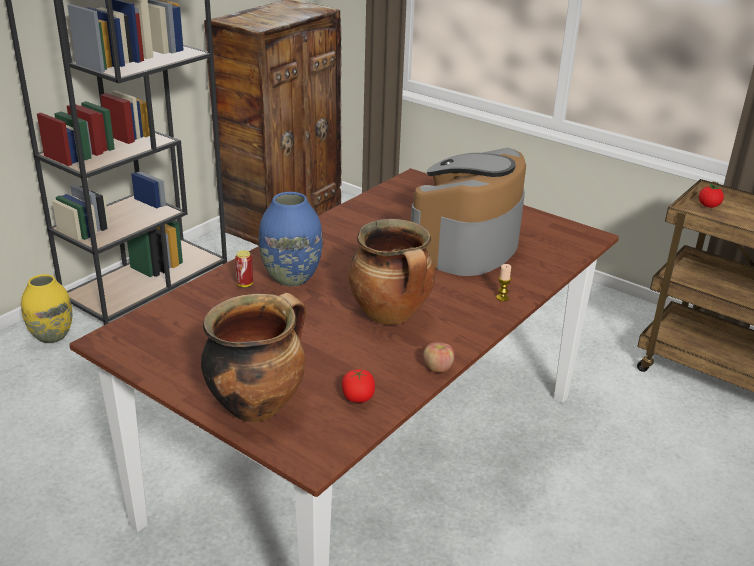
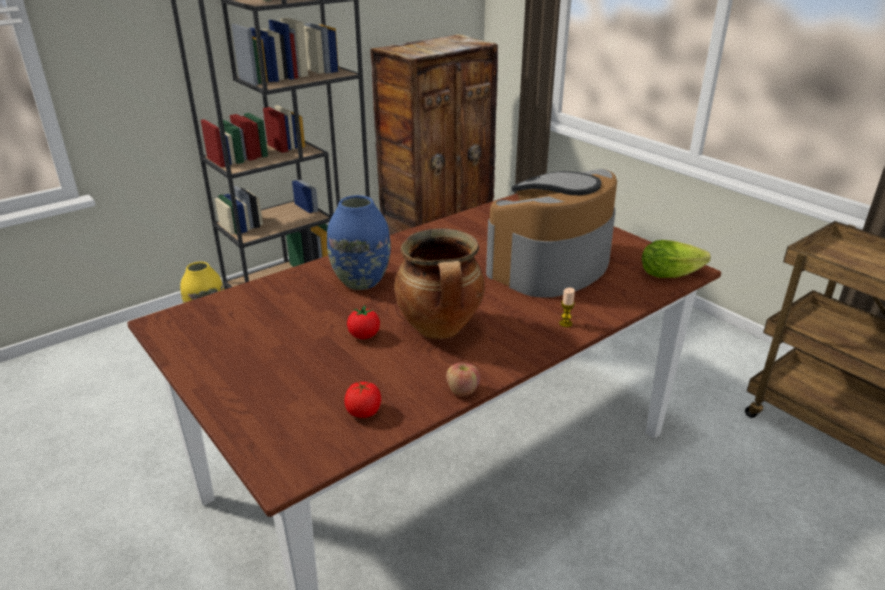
camera: 15 degrees right, 0 degrees up
(245, 284) = (314, 283): can -> none
(257, 404) = (260, 405): cooking pot -> none
(579, 241) = (674, 273): none -> lettuce
(708, 206) = (839, 250): tomato -> tomato (364, 336)

